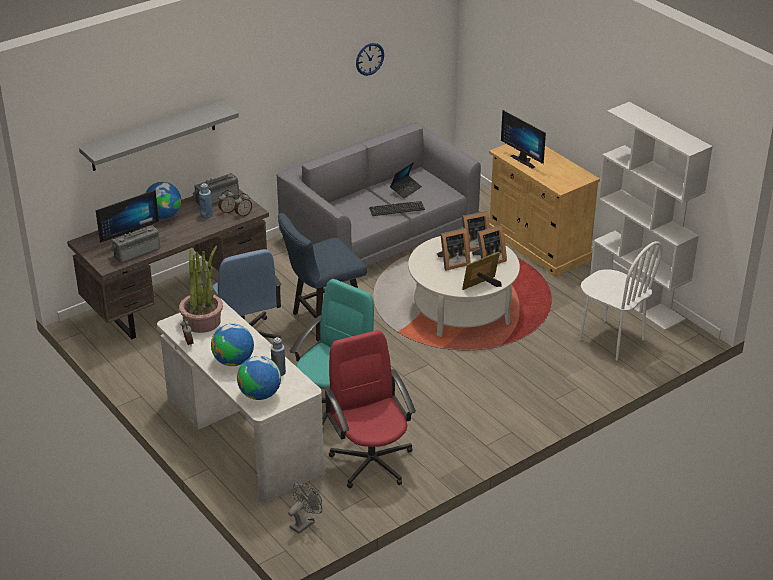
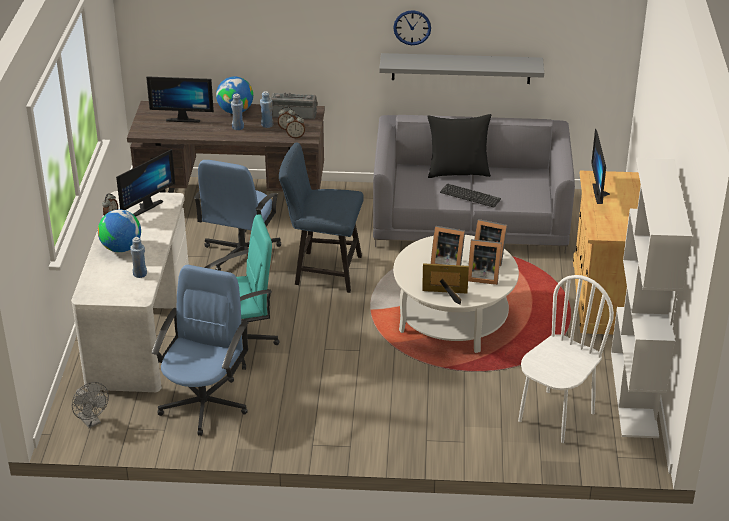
camera: 40 degrees right, 0 degrees up
(136, 252) = (175, 130): radio -> none
(153, 136) = (243, 31): grey shelf -> grey shelf (461, 68)
(185, 227) = (238, 127): none -> blue bottle
(202, 321) = (144, 206): potted plant -> monitor
(260, 394) = (102, 283): globe -> none
(305, 522) = (91, 422): grey fan -> grey fan turned 60 degrees clockwise
(363, 195) = (458, 172): none -> black pillow
(369, 59) = (513, 32): wall clock -> wall clock (412, 27)
(371, 461) = (205, 404): red office chair -> blue office chair
(406, 189) = (501, 182): laptop -> none
(611, 339) = (555, 416): white chair -> white chair turned 135 degrees counterclockwise

